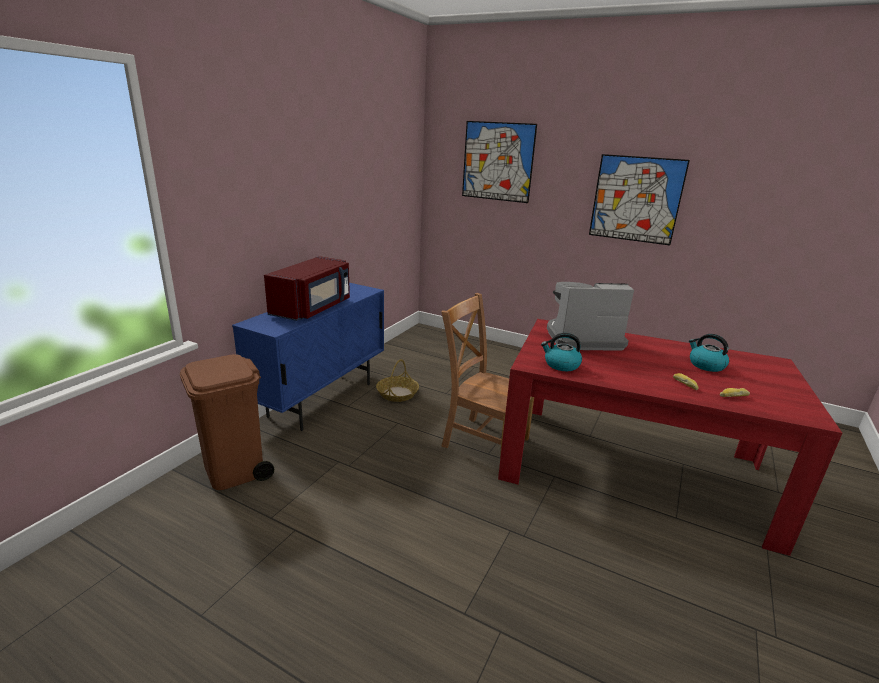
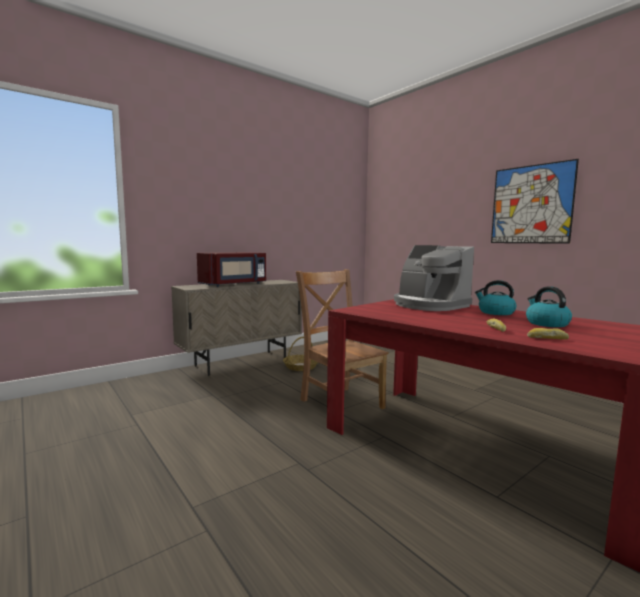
camera: 25 degrees right, 15 degrees down
(235, 470) = (142, 387): brown trash can -> none
(322, 399) = (242, 362): blue cabinet -> beige cabinet
(497, 161) = (416, 193): picture -> none
(561, 365) = (379, 312): kettle -> kettle (495, 312)
(582, 339) = (429, 305): coffee machine -> coffee machine turned 150 degrees counterclockwise

